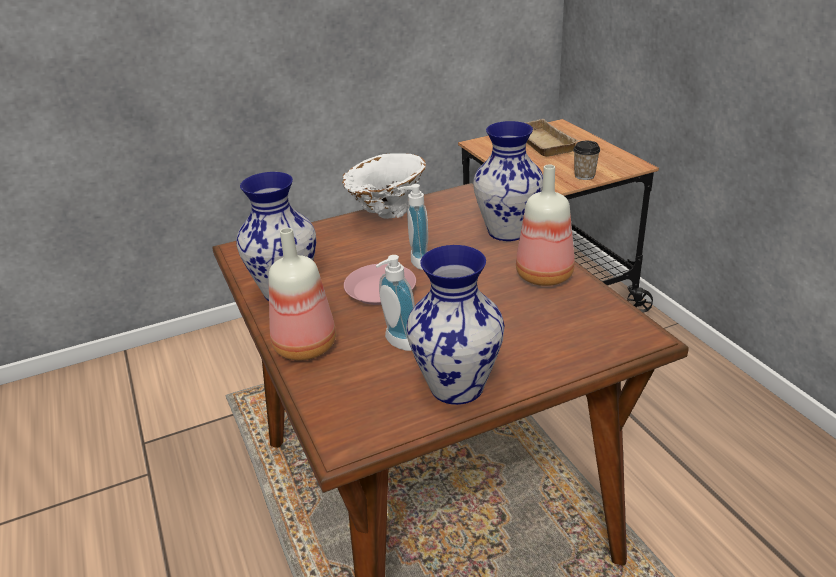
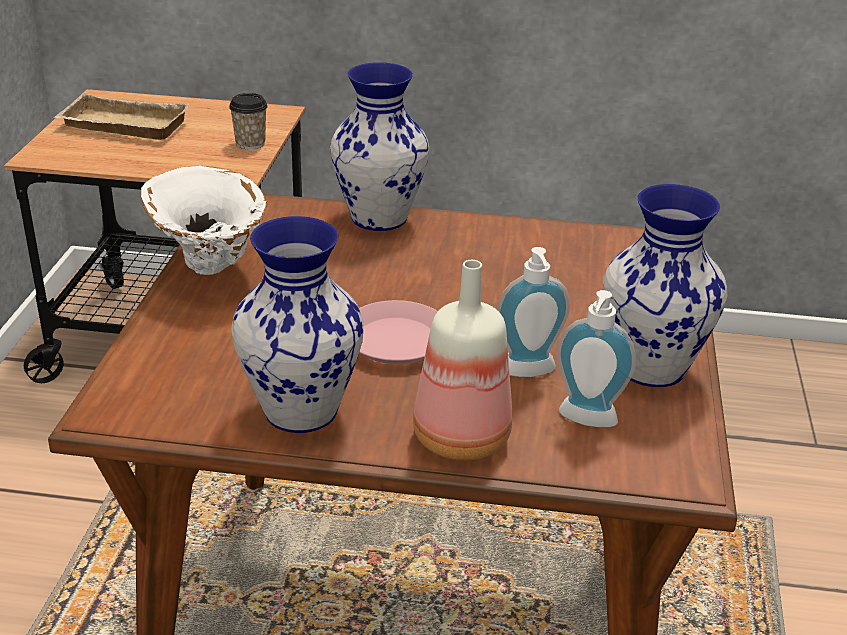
camera: 60 degrees left, 0 degrees up
(415, 262) = (363, 295): soap dispenser -> soap dispenser (586, 421)
(543, 275) = (499, 238): bottle -> none

